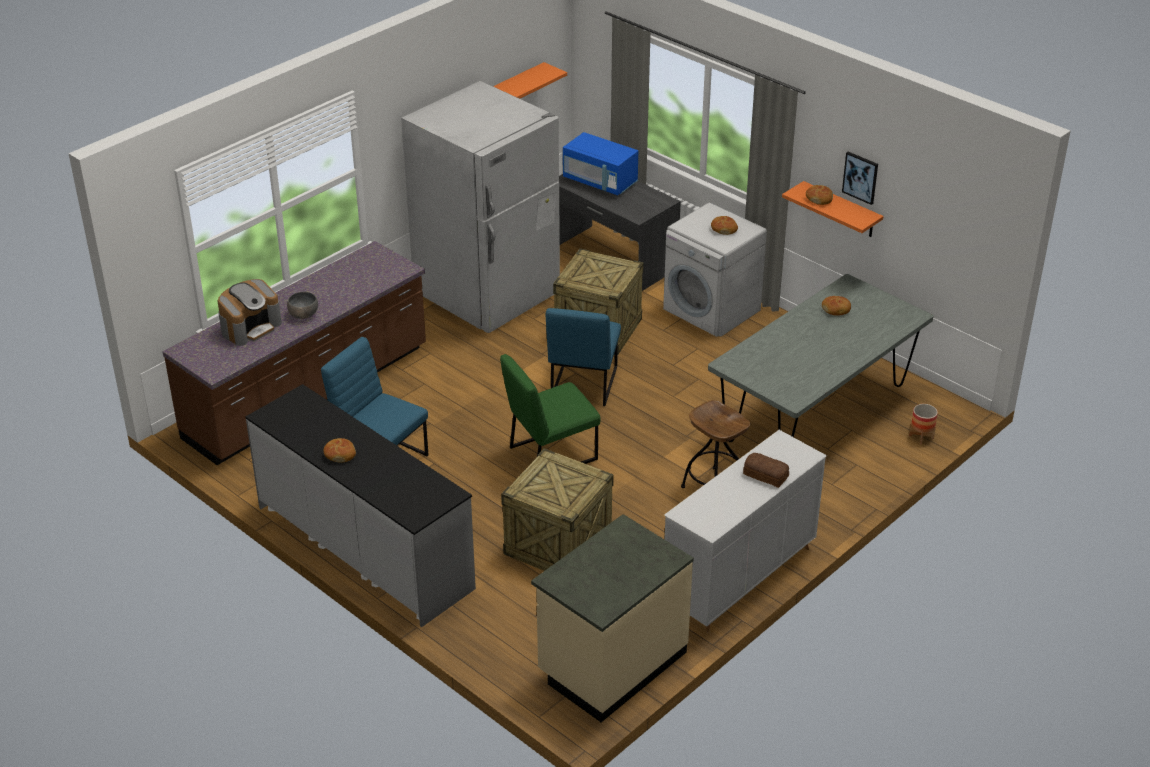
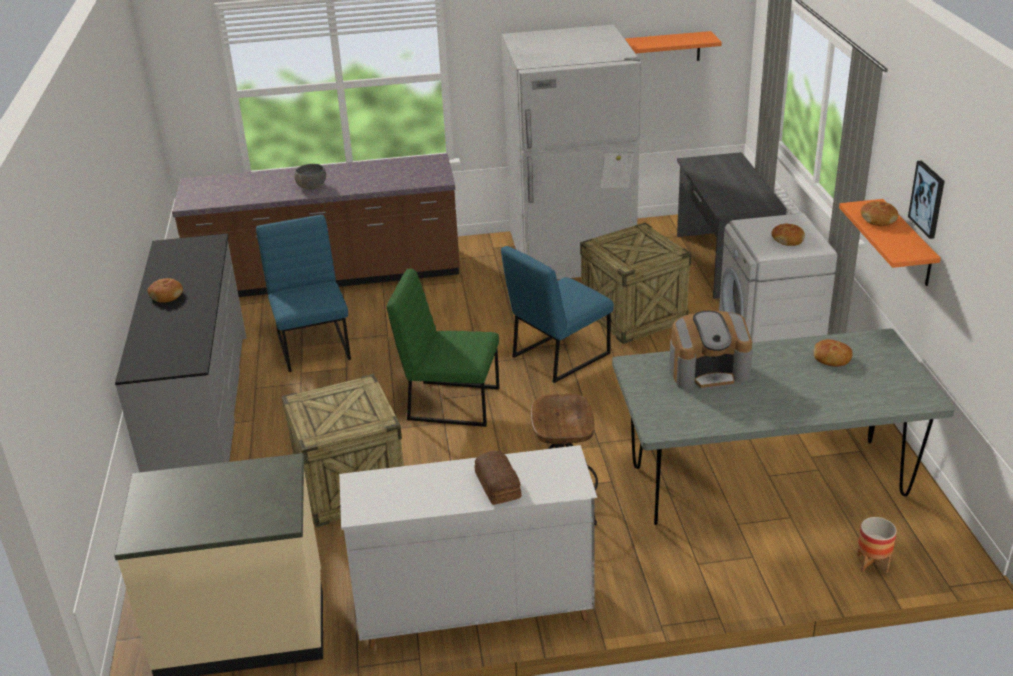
camera: 40 degrees right, 5 degrees down
(250, 327) = (261, 182): coffee machine -> coffee machine (708, 371)
(600, 182) = (725, 171): blue microwave -> none

